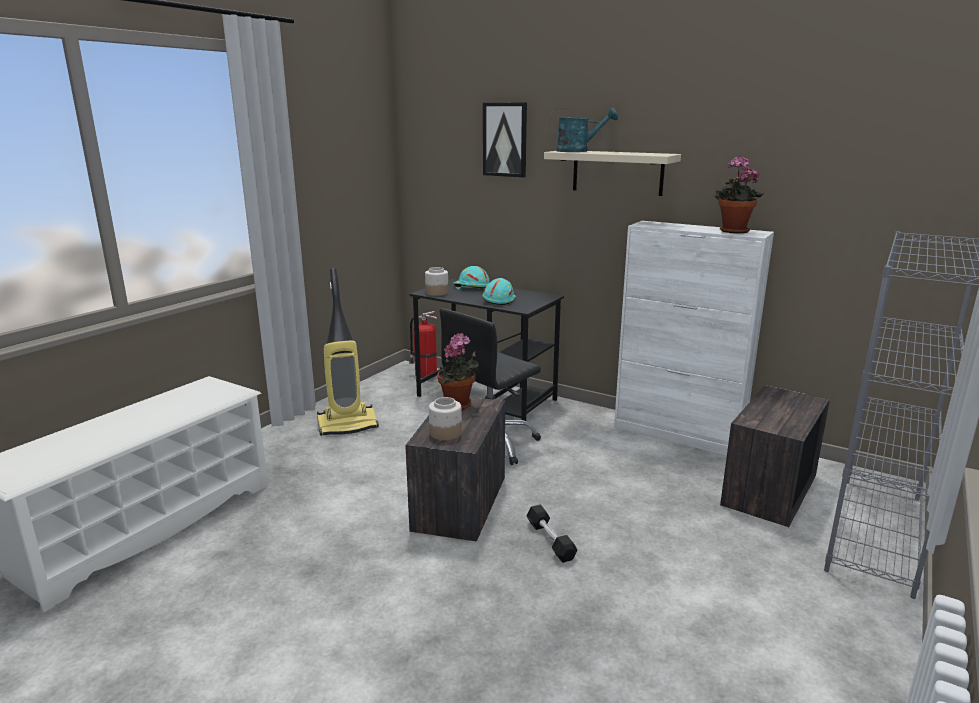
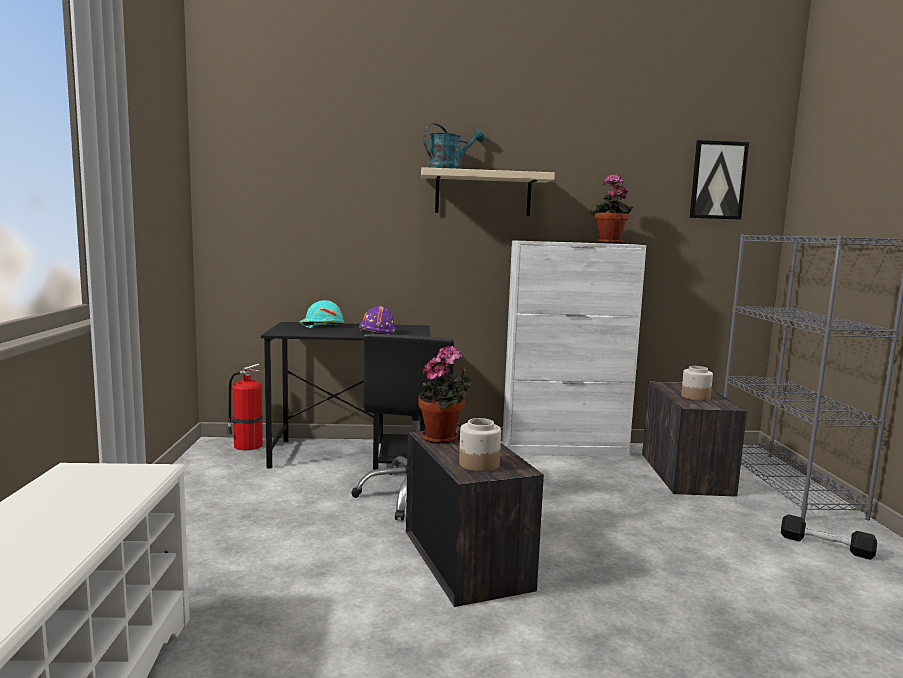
camera: 35 degrees left, 10 degrees down
(348, 425) = (216, 517): vacuum cleaner -> none
(436, 293) = (293, 332): jar -> jar (695, 397)
(498, 300) = (376, 332): turquoise hard hat -> purple hard hat
(505, 139) = (351, 159): picture -> picture (717, 180)
(550, 540) = (599, 565): black dumbbell -> black dumbbell (826, 546)

